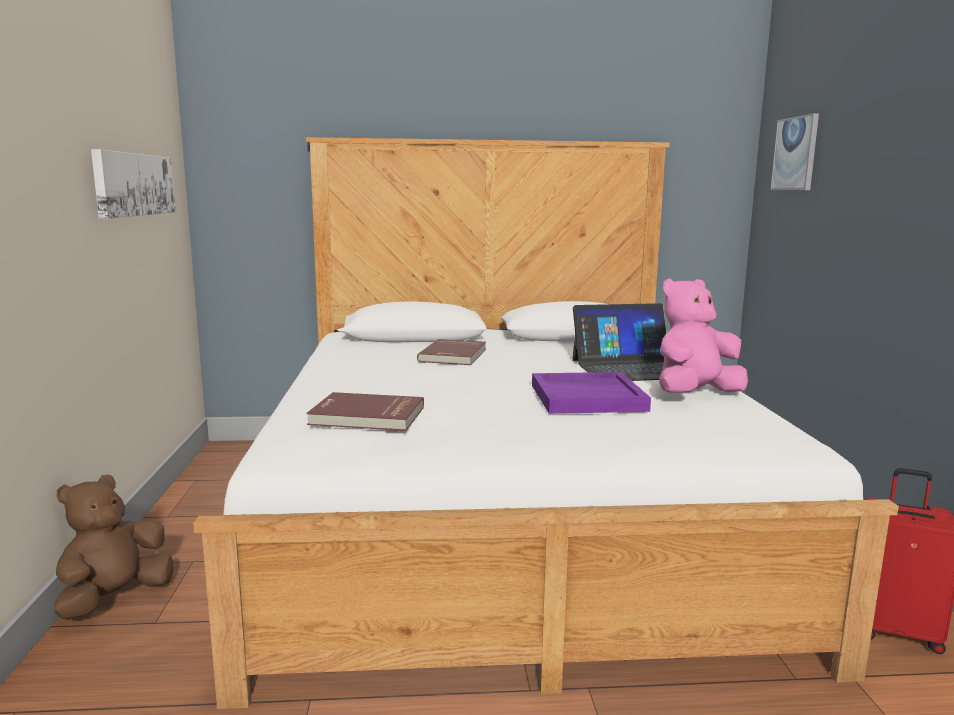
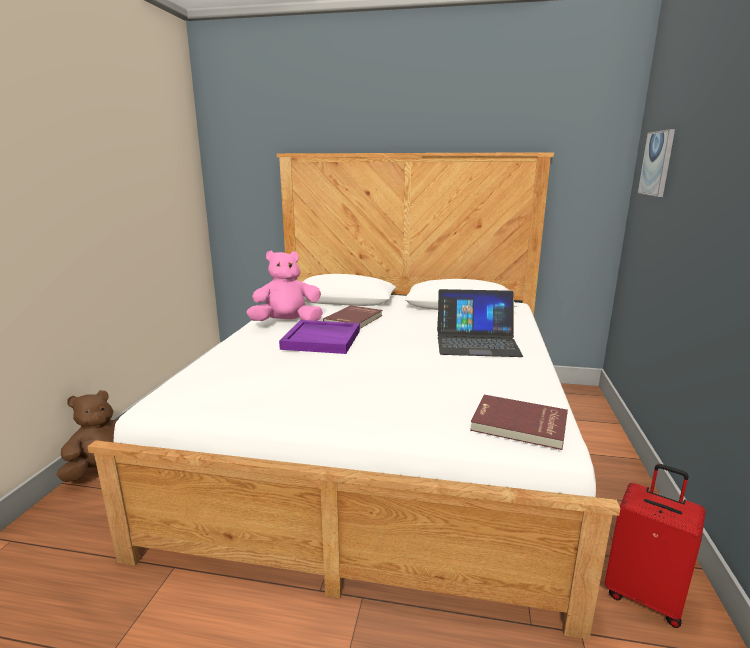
camera: 15 degrees right, 5 degrees up
(134, 184) = (147, 193): picture -> none
(367, 416) = (238, 374): red book -> red book (519, 425)
(588, 397) = (416, 369): purple tray -> purple tray (322, 339)
(695, 395) = (506, 375): pink plush toy -> pink plush toy (287, 323)

